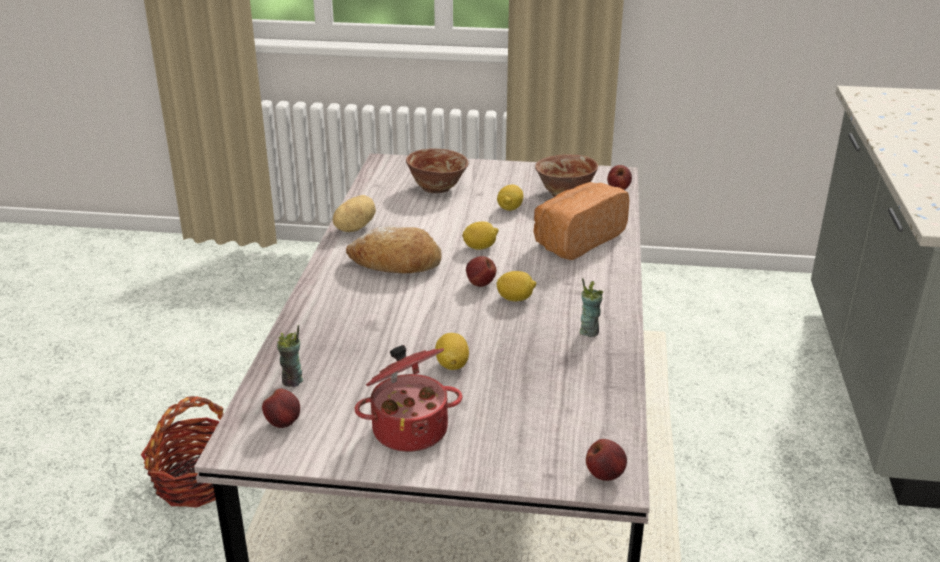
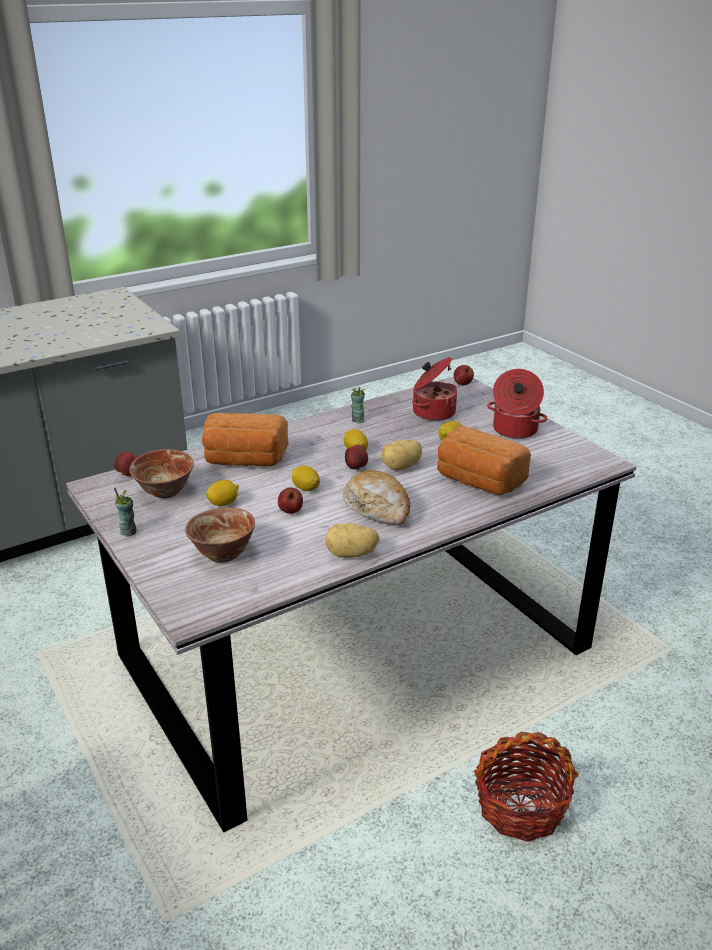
camera: 130 degrees left, 0 degrees up
(284, 423) = (571, 460): apple -> apple (290, 511)
(292, 381) = (543, 475): cup -> cup (128, 532)
(350, 334) = (478, 481): none -> bread
(444, 308) = (402, 467): none -> potato
(544, 395) = (432, 412): none -> cooking pot

